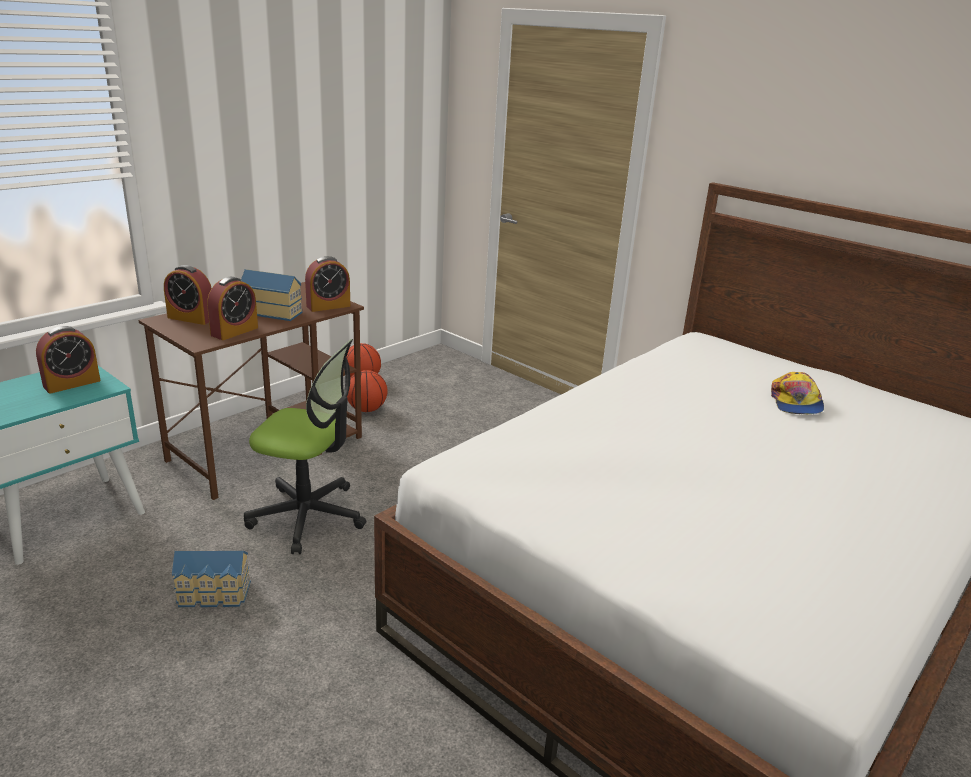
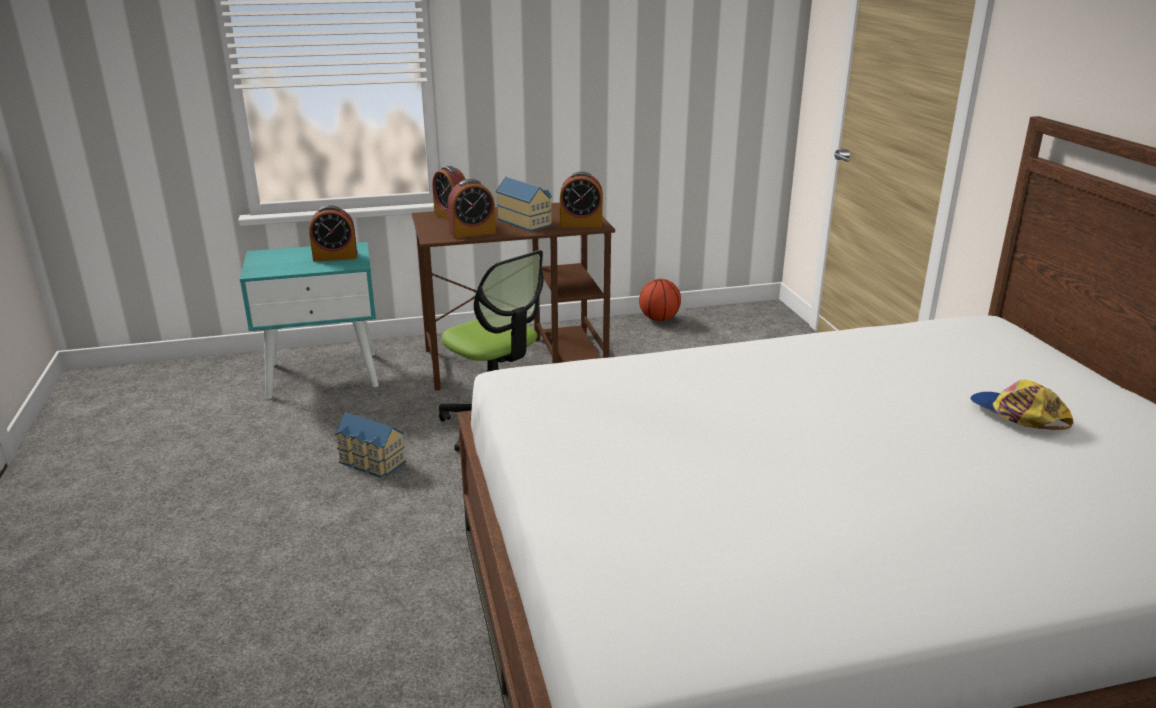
camera: 35 degrees right, 0 degrees up
(366, 409) = (637, 347): basketball -> none
(795, 403) = (1016, 415): cap -> cap turned 105 degrees clockwise

